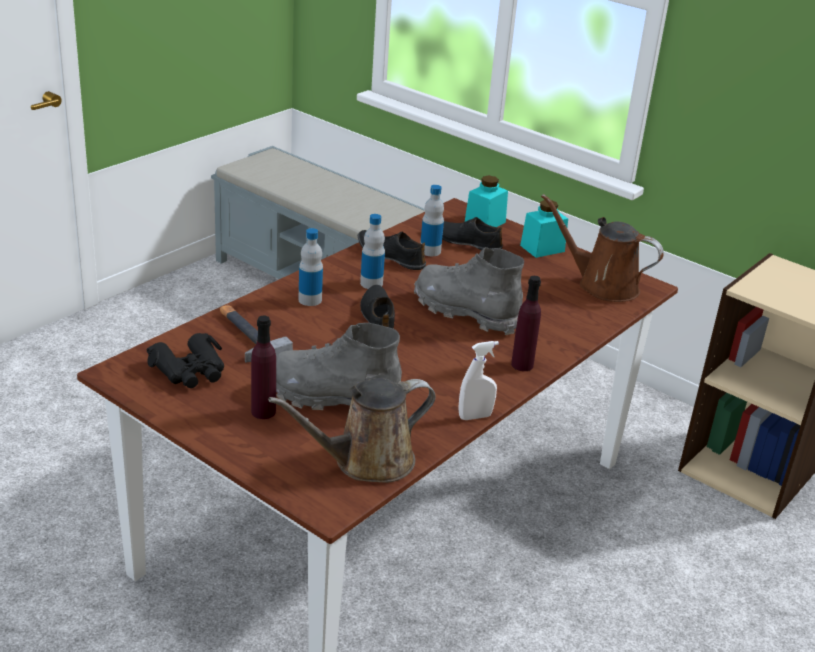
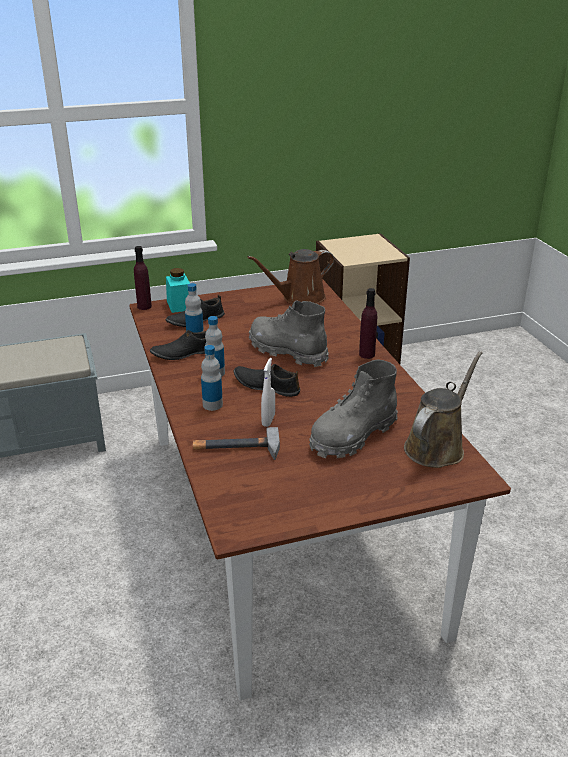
camera: 55 degrees left, 0 degrees up
(190, 371) = (265, 490): black binoculars -> none
(263, 412) = (348, 471): purple bottle -> purple bottle (144, 306)
(366, 462) = (437, 446): brown watering can -> brown watering can turned 150 degrees counterclockwise
(466, 312) = (287, 351): grey boot -> grey boot turned 60 degrees clockwise
(475, 416) = (412, 390): white spray bottle -> white spray bottle (268, 420)
(542, 248) = (235, 299): turquoise jar -> none

